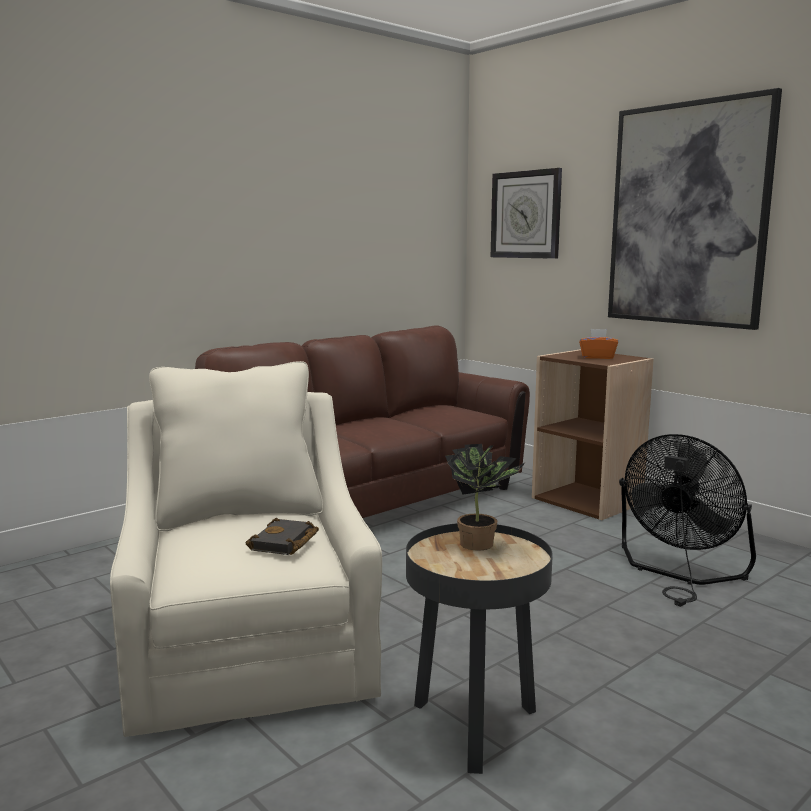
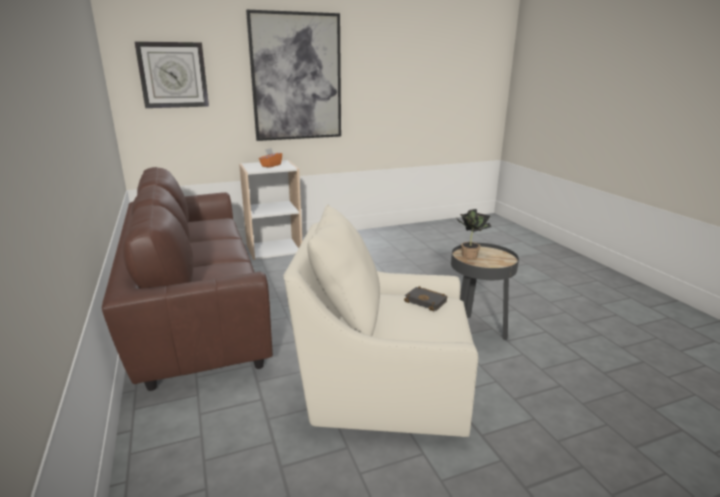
camera: 70 degrees left, 10 degrees up
(588, 500) = (274, 248): brown bookcase -> white bookcase
(676, 572) = (371, 256): black fan -> none

